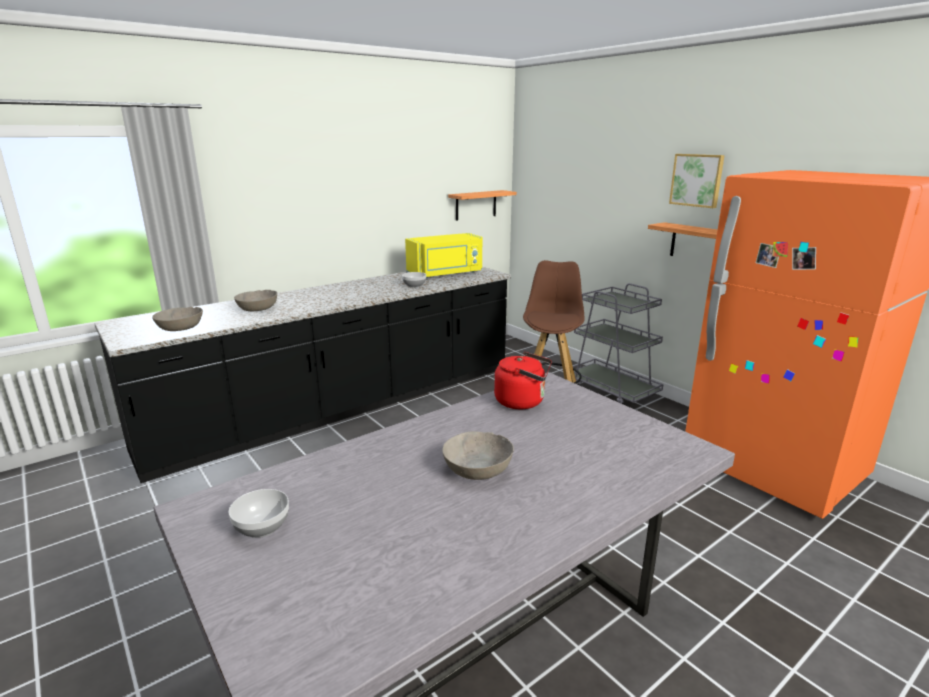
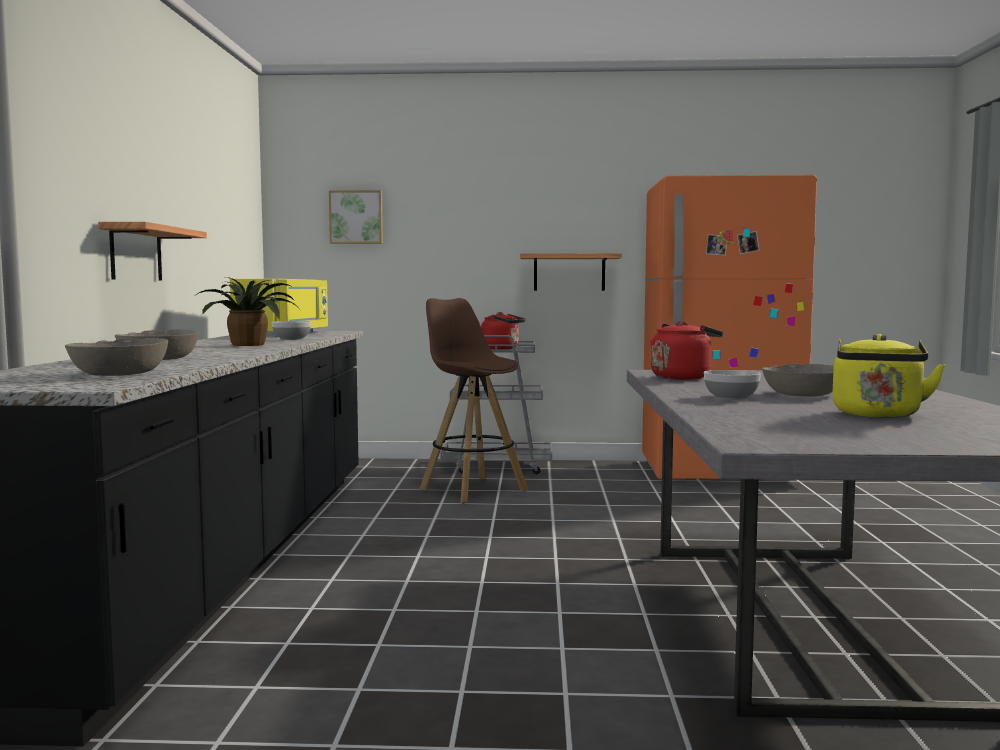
camera: 50 degrees left, 15 degrees down
(262, 526) = (833, 432): bowl -> bowl (730, 397)
(361, 293) = (251, 345): none -> potted plant
(378, 526) = (877, 415): none -> yellow kettle
(476, 205) = (241, 253): shelf -> shelf (136, 253)
(625, 302) = (502, 349): none -> red kettle
(697, 180) = (554, 206): picture -> picture (356, 217)

